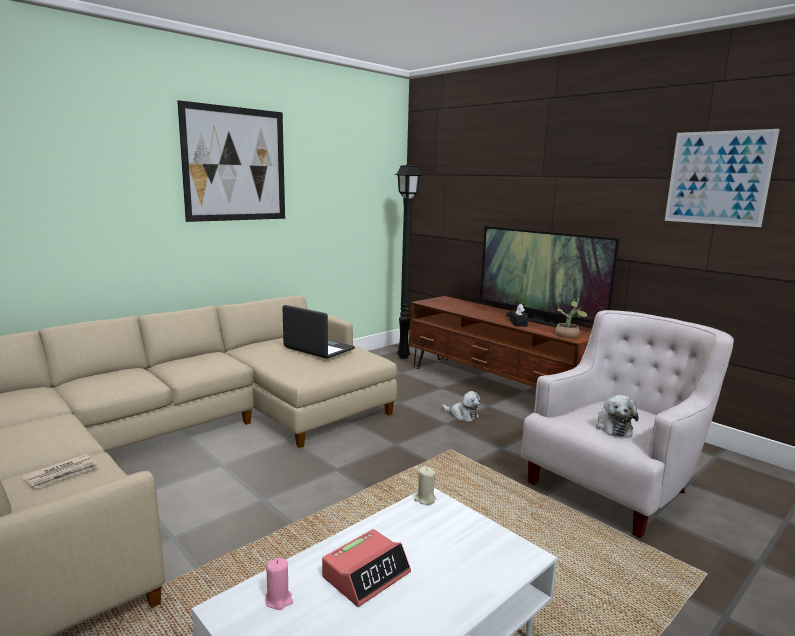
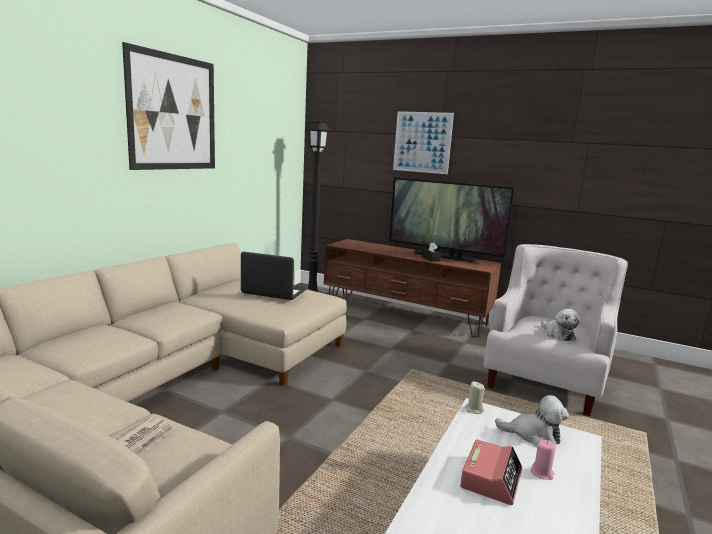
camera: 20 degrees left, 0 degrees up
(279, 600) = (445, 515): pink candle -> pink candle (542, 473)
(462, 415) = (399, 340): plush toy -> plush toy (533, 435)
(568, 336) = (478, 267): potted plant -> none
(717, 178) = (587, 142): picture -> picture (422, 142)

